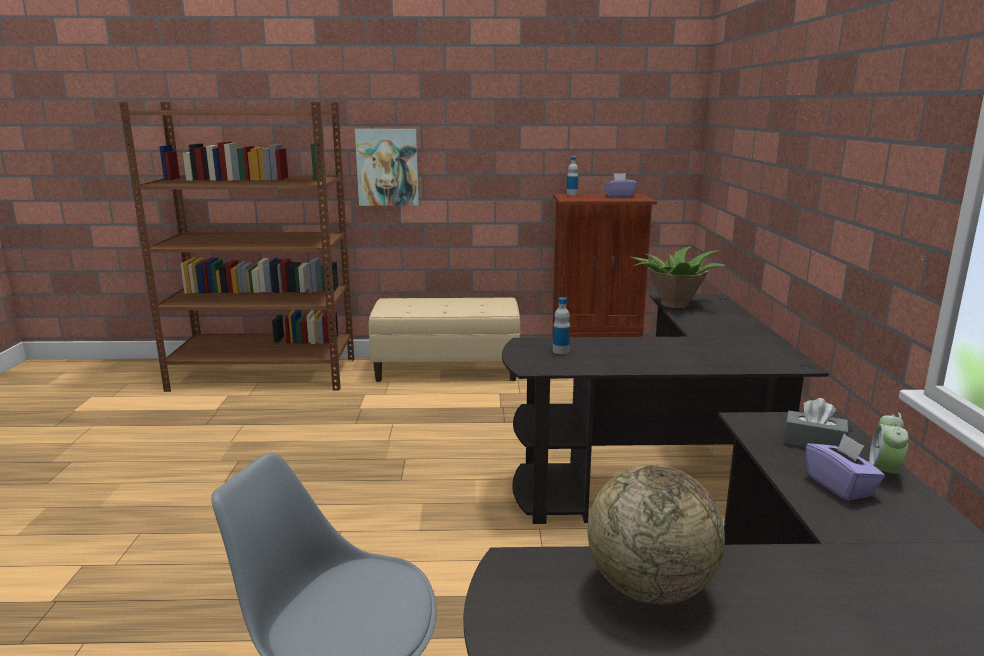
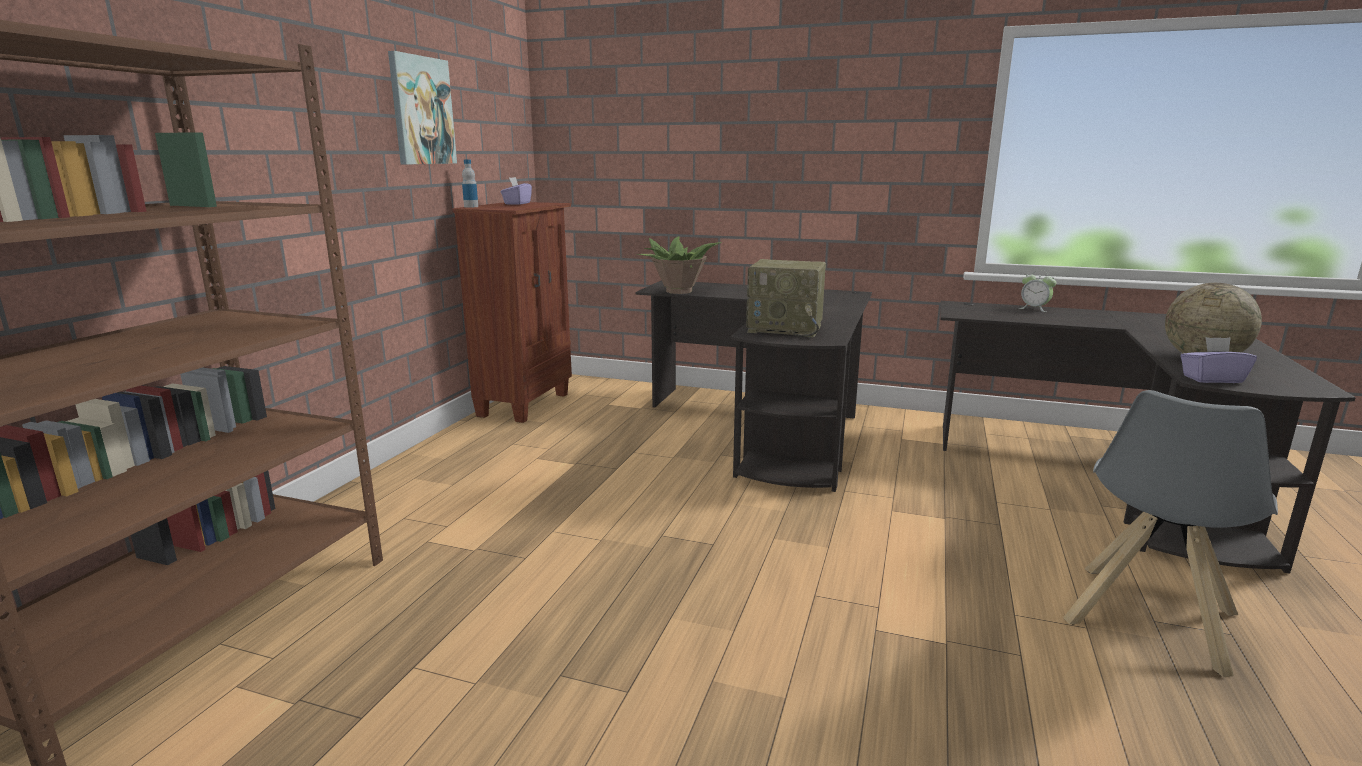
camera: 70 degrees left, 0 degrees up
(387, 167) = (260, 182): picture -> picture (421, 111)
(447, 369) = (422, 474): beige bench -> none
(560, 351) = (786, 329): bottle -> radio
(814, 442) = (992, 310): grey tissue box -> none
(840, 486) = (1053, 316): purple tissue box -> purple tissue box (1212, 379)

